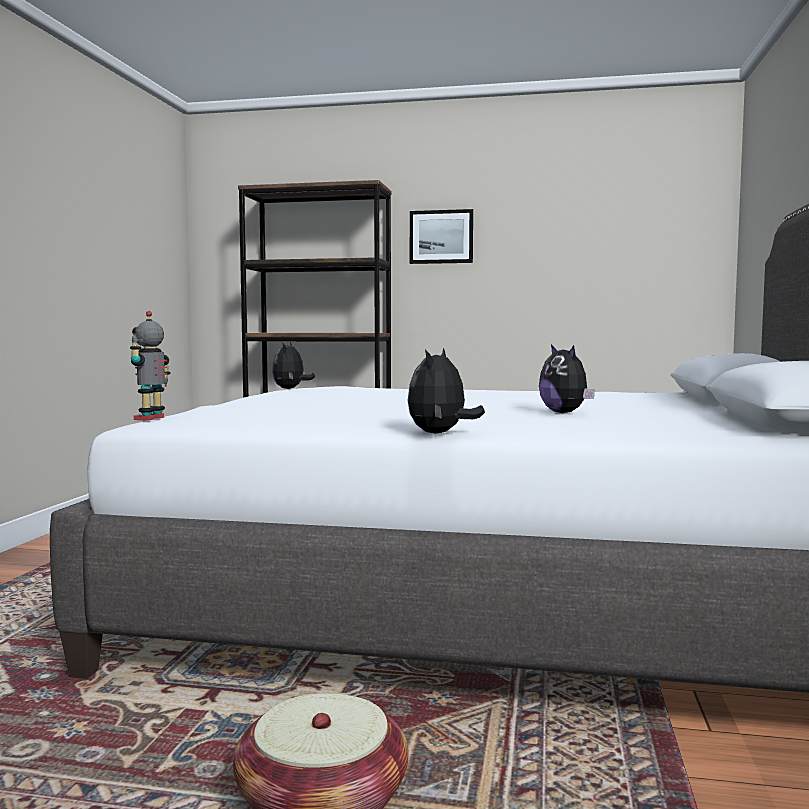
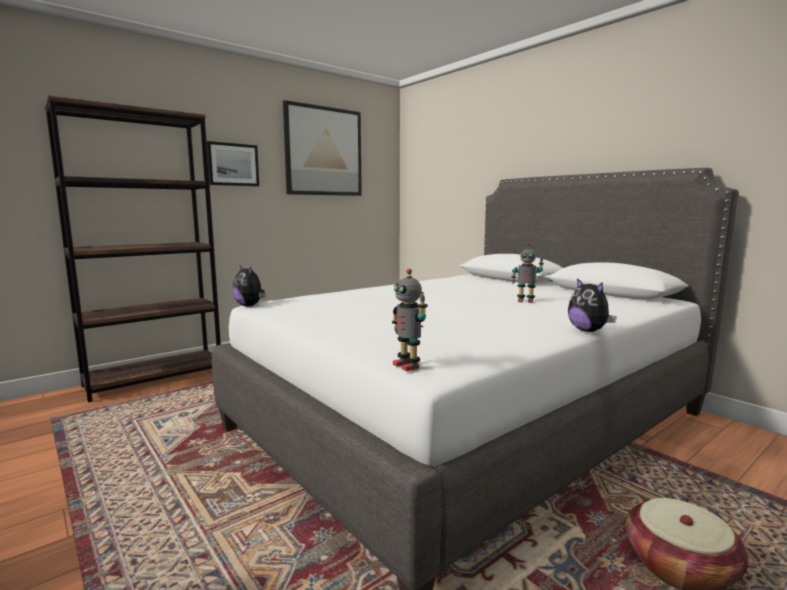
camera: 50 degrees left, 5 degrees up
(565, 413) = (525, 301): plush toy -> toy robot
(579, 206) = (323, 151): none -> picture

